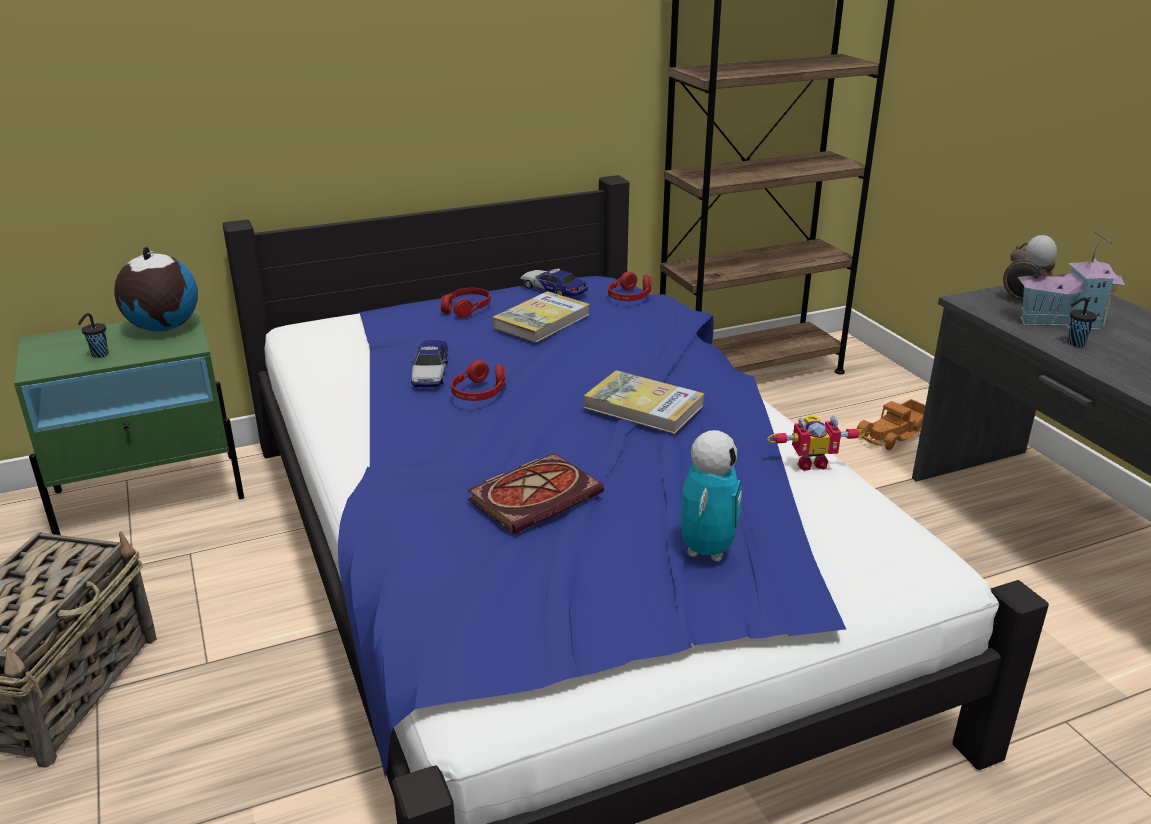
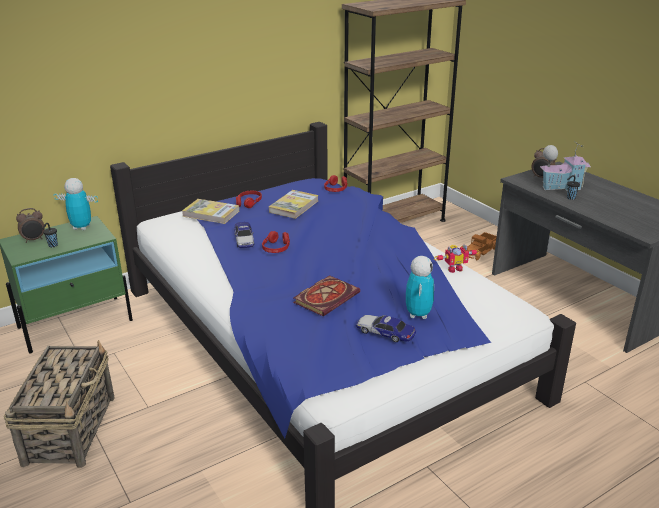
camera: 10 degrees left, 0 degrees up
(75, 342) = (34, 240): none -> alarm clock
(163, 328) = (81, 227): globe -> toy robot
(553, 290) = (292, 188): toy car -> toy car (385, 333)
(643, 406) = (364, 248): book -> book (211, 213)

